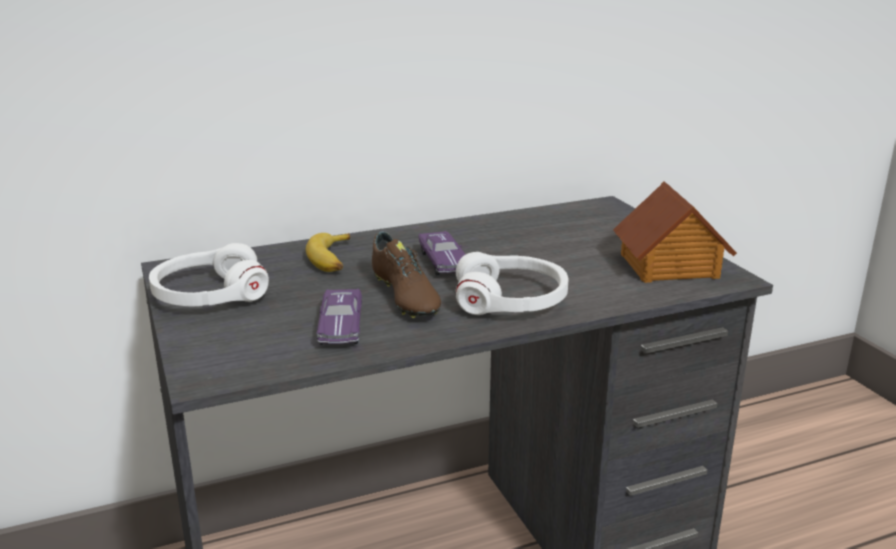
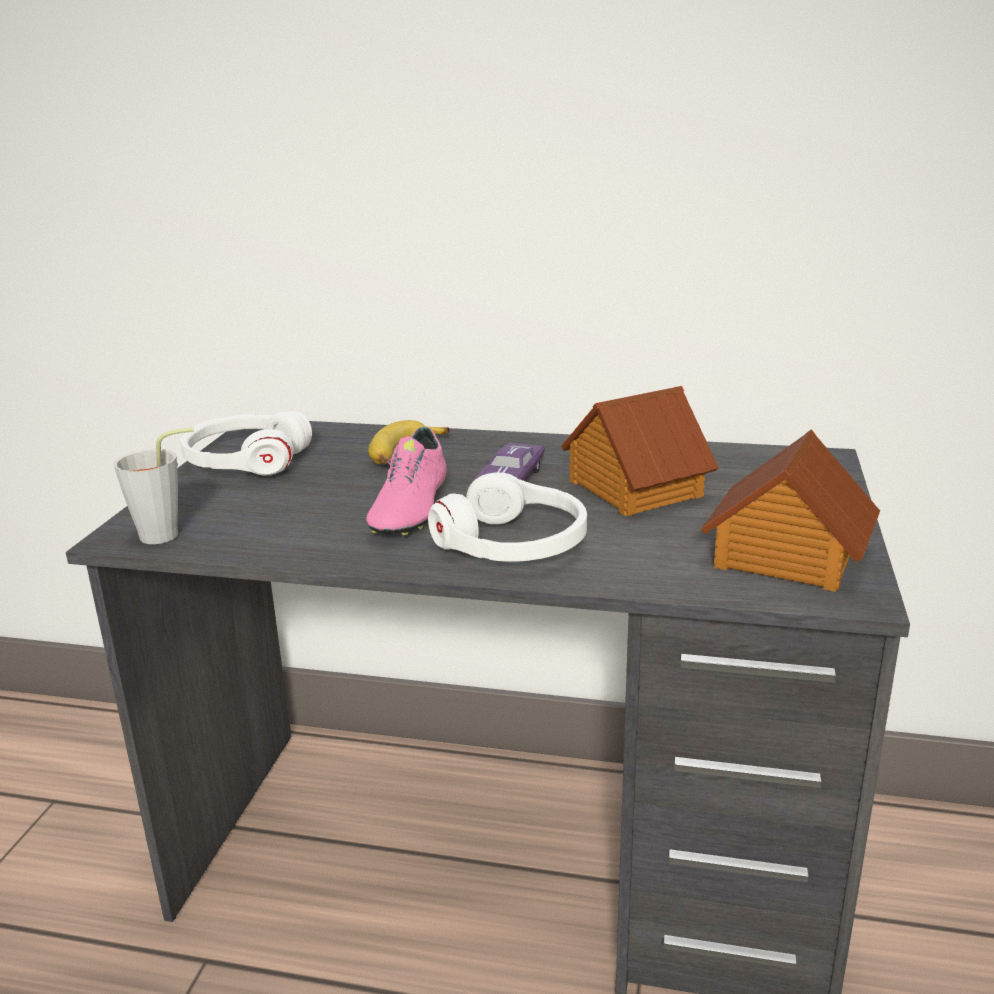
camera: 35 degrees right, 0 degrees up
(244, 365) = (168, 534): none -> grey cup
(341, 327) = (302, 523): purple toy car -> none
(404, 297) = (409, 509): brown shoe -> pink shoe
(528, 247) = (633, 488): none -> toy house

